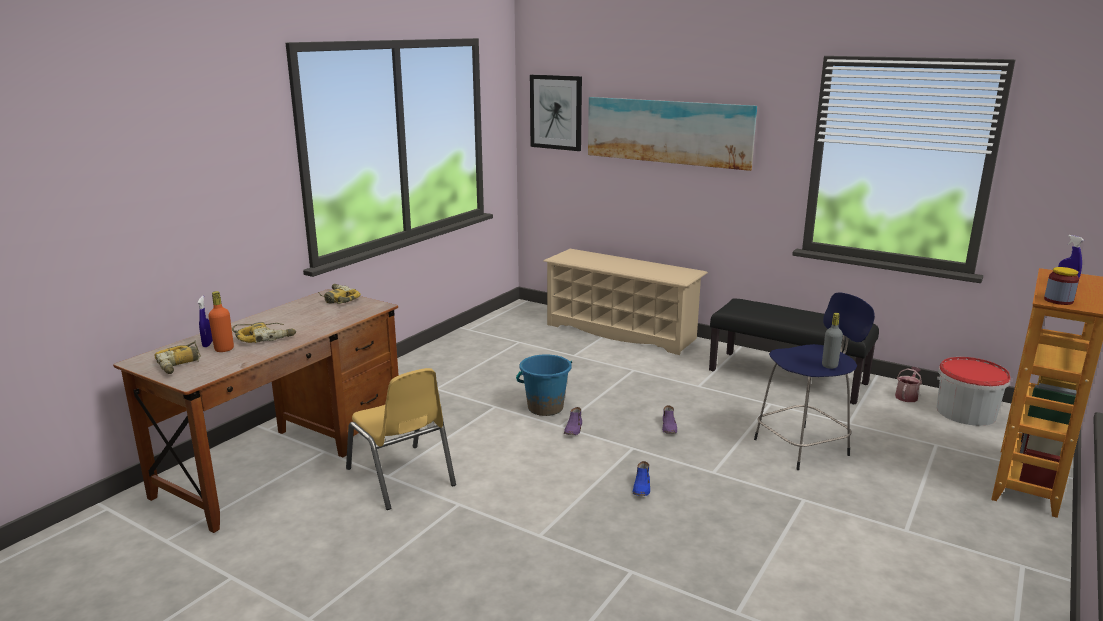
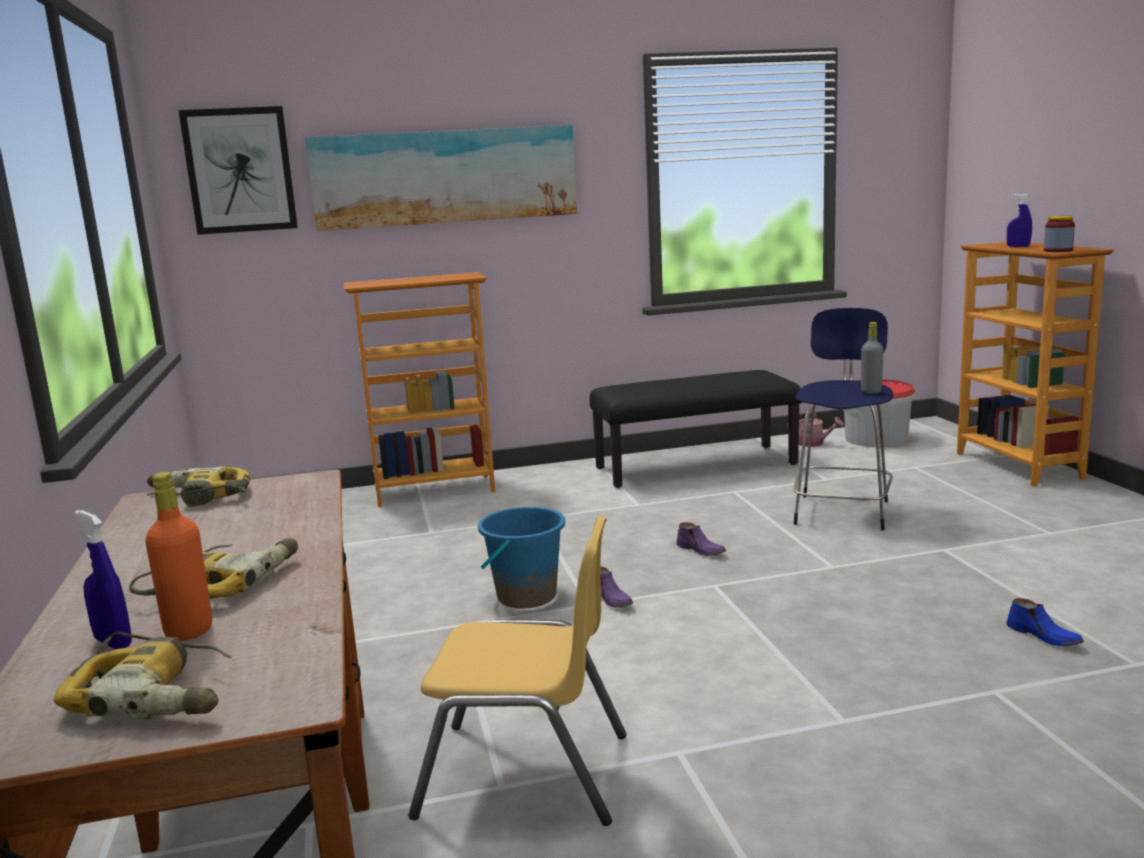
camera: 45 degrees left, 5 degrees down
(621, 332) = (435, 490): beige shoe rack -> bookcase
(642, 487) = (812, 614): blue shoe -> blue shoe (1044, 636)
(907, 396) = (814, 443): watering can -> watering can turned 135 degrees clockwise

